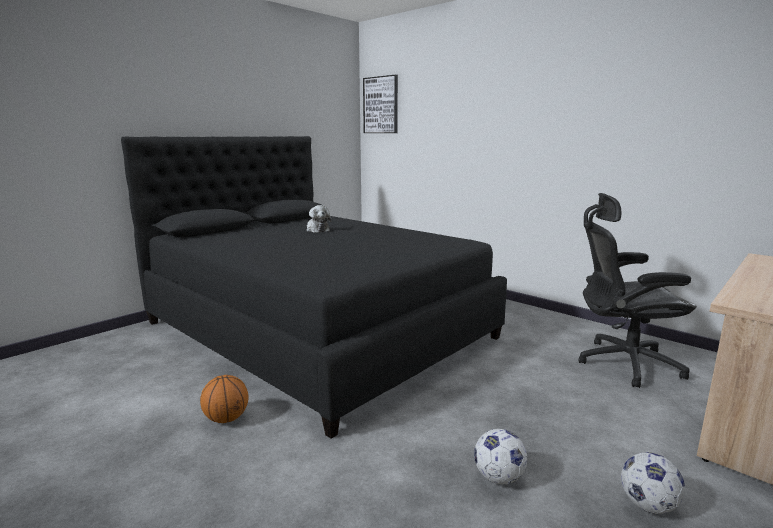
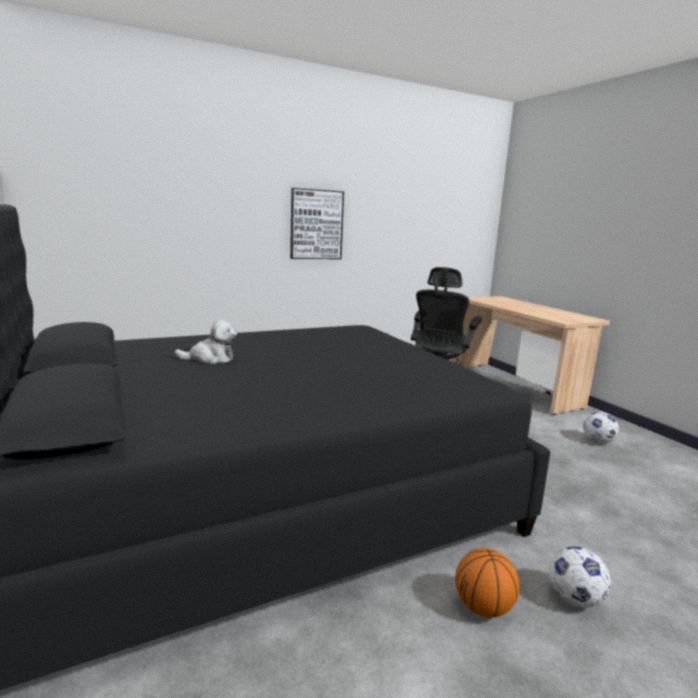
camera: 70 degrees left, 0 degrees up
(381, 105) = (59, 156): picture -> picture (316, 224)
(499, 477) = (579, 474): football -> football (574, 599)

